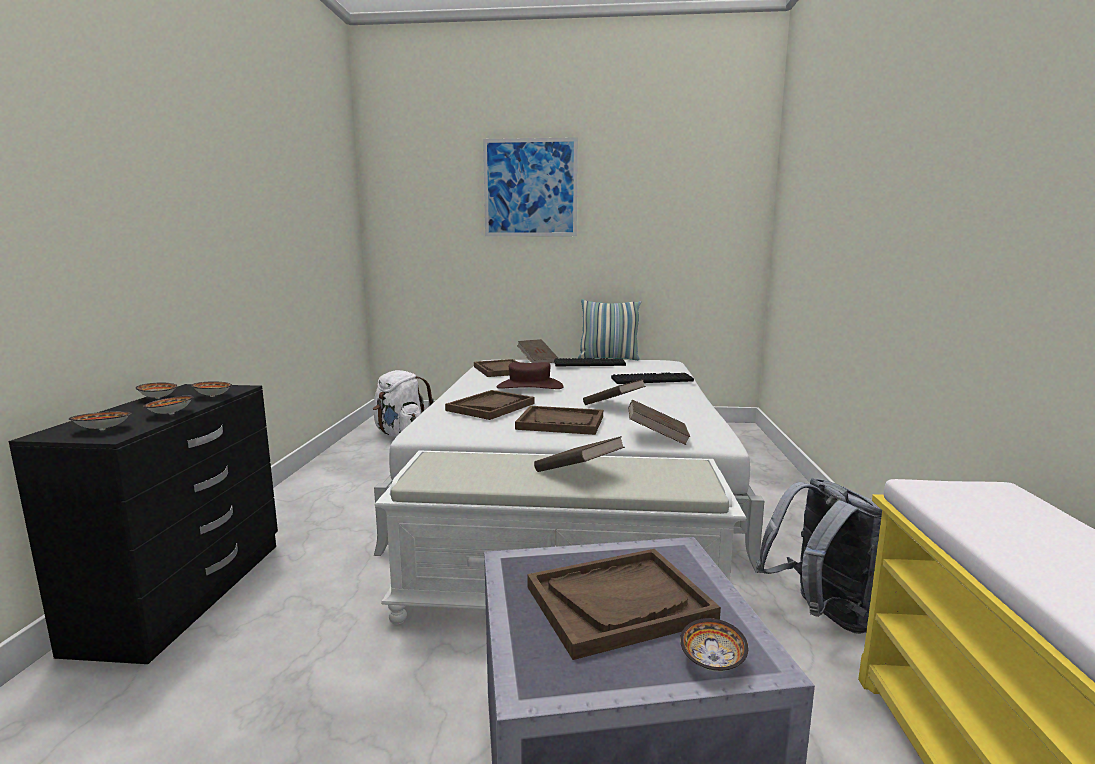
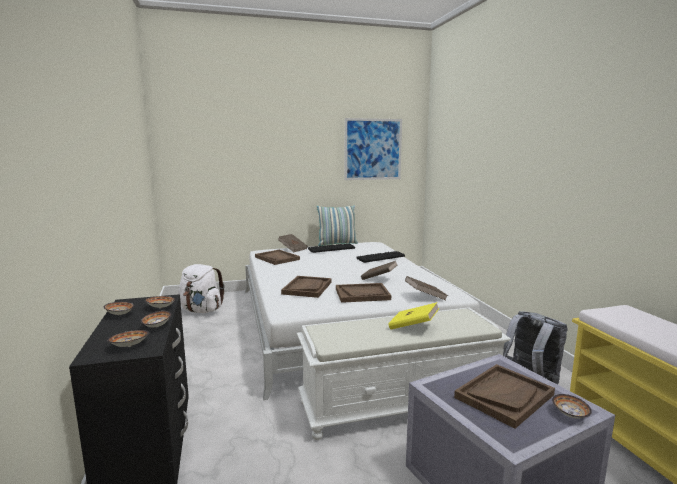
camera: 20 degrees left, 0 degrees up
(529, 387) = (314, 270): brown hat -> none
(530, 188) = (279, 131): picture -> picture (373, 149)
(578, 473) = (413, 327): brown book -> yellow book

